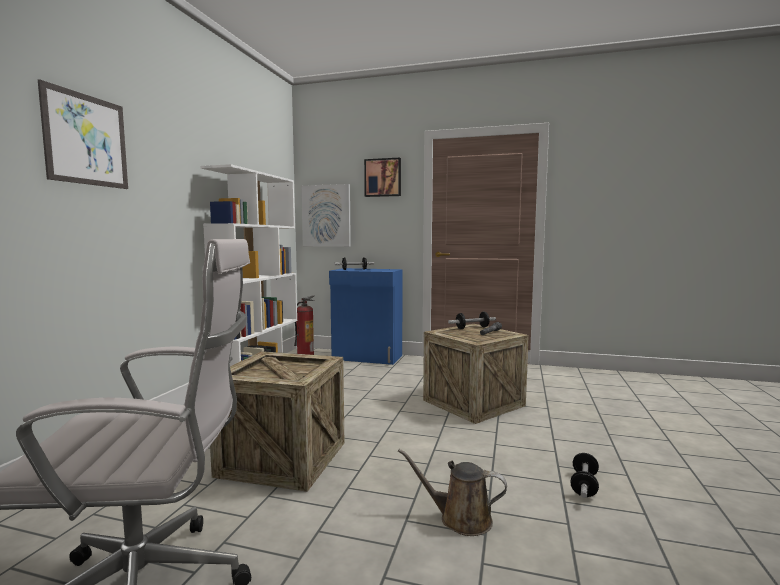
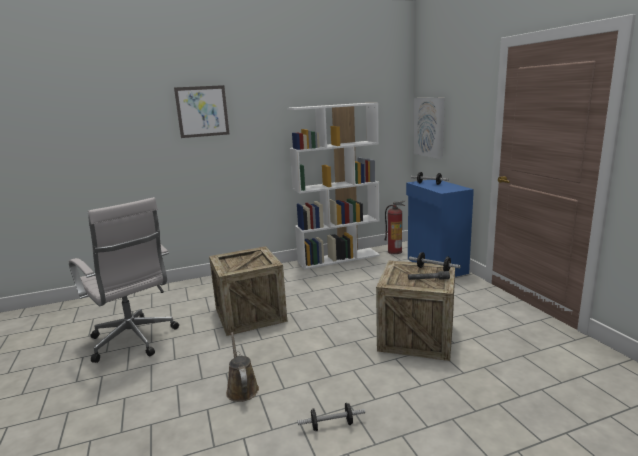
camera: 55 degrees right, 10 degrees up
(383, 177) = (467, 91): picture -> none

